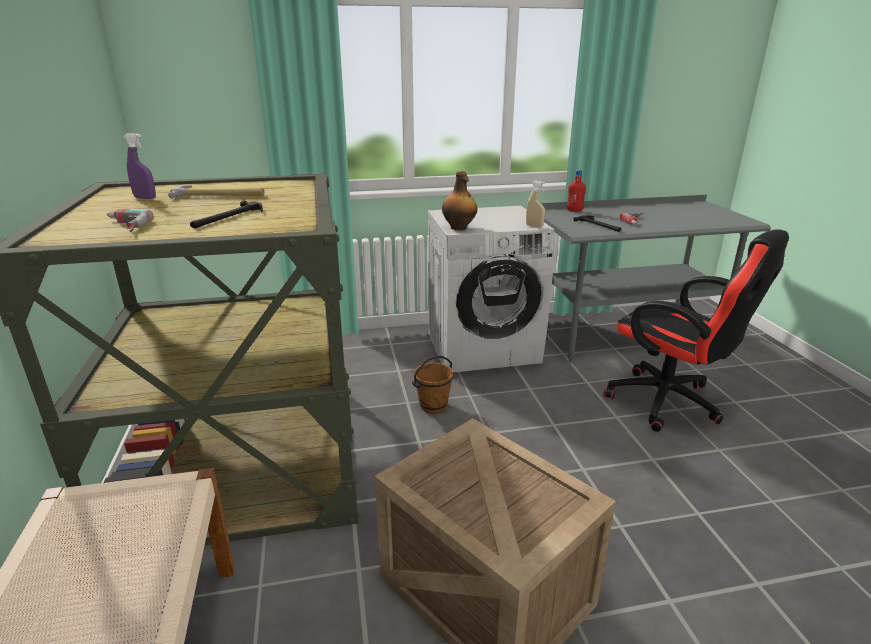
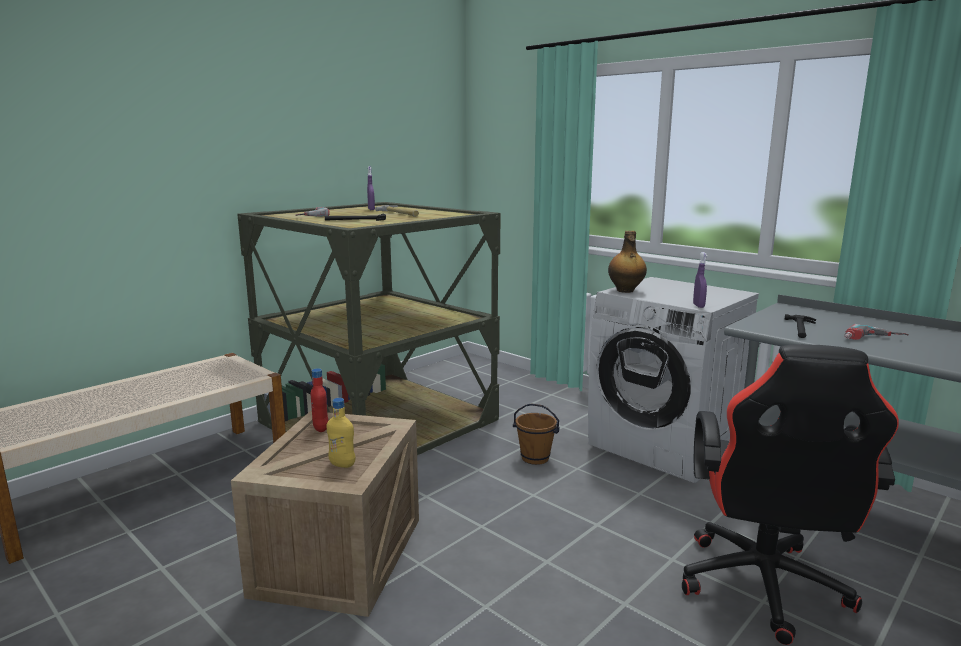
camera: 55 degrees right, 10 degrees down
(533, 494) = (342, 464): none -> yellow bottle
(534, 226) = (698, 306): beige spray bottle -> purple spray bottle
(574, 211) = (825, 314): red bottle -> red bottle (321, 428)

